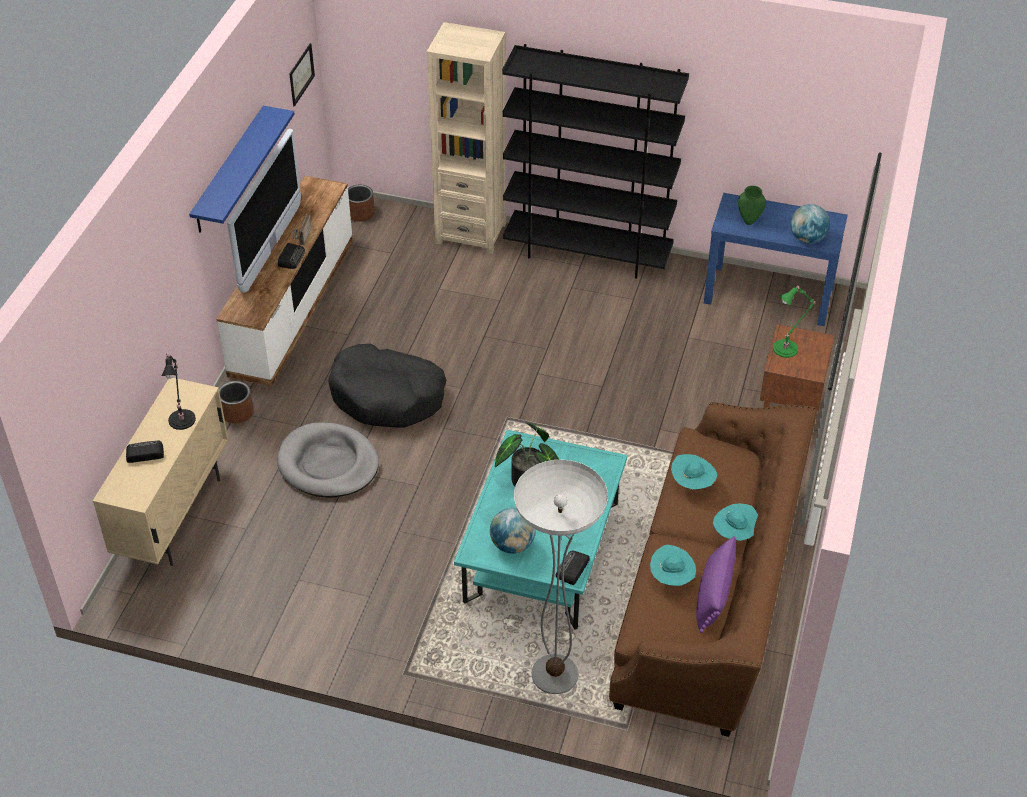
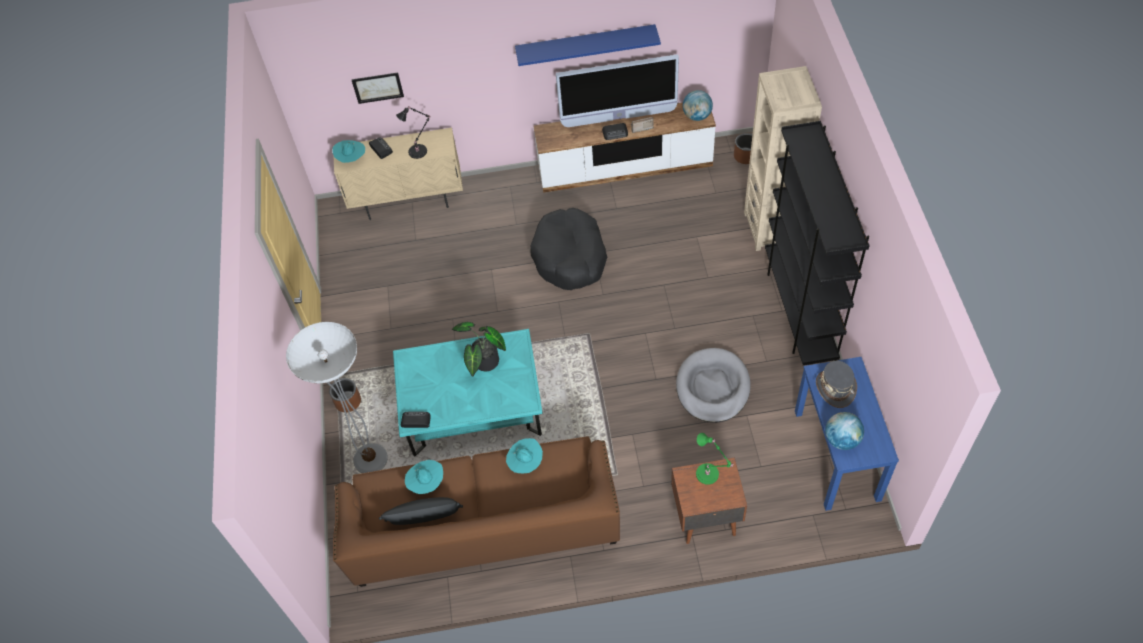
camera: 70 degrees right, 10 degrees up
(237, 413) = (509, 187): brown planter -> brown planter (347, 401)
(301, 74) = (730, 29): picture -> picture (378, 87)
(328, 464) = (490, 255): grey dog bed -> grey dog bed (712, 387)
(512, 545) = (422, 377): globe -> globe (697, 116)
(713, 595) = (424, 516): purple pillow -> black pillow
(734, 534) = (489, 509): turquoise hat -> turquoise hat (351, 159)
(749, 221) = (835, 388): green vase -> grey hat

